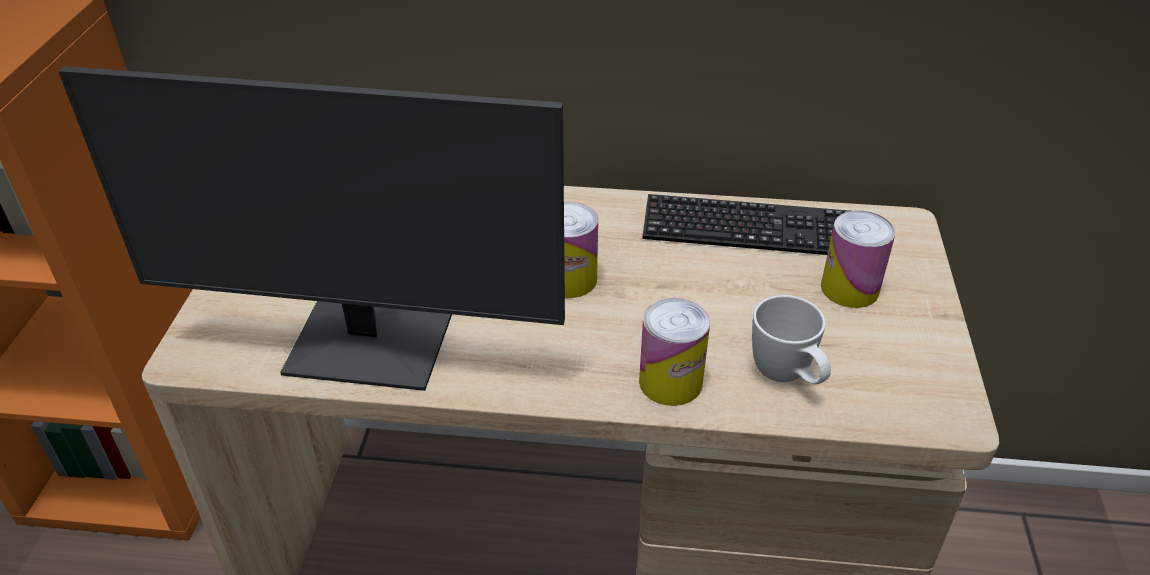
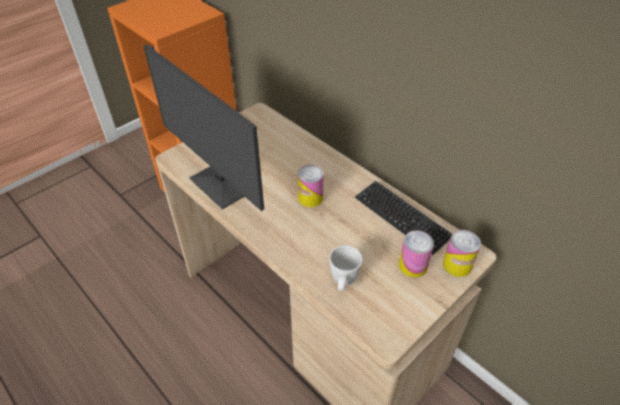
camera: 40 degrees right, 5 degrees up
(670, 382) = (300, 256): can -> can (457, 265)

